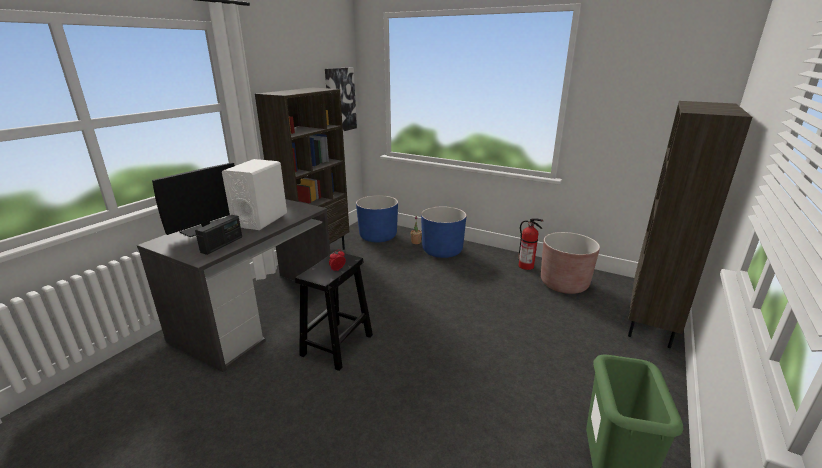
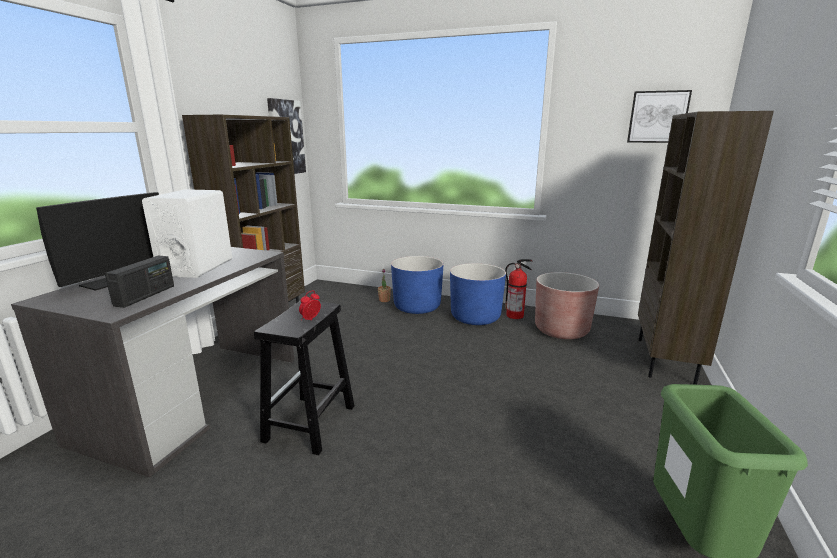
camera: 10 degrees left, 5 degrees down
(378, 236) = (338, 297): blue planter -> blue planter (475, 317)
(672, 96) = (657, 117): none -> picture

